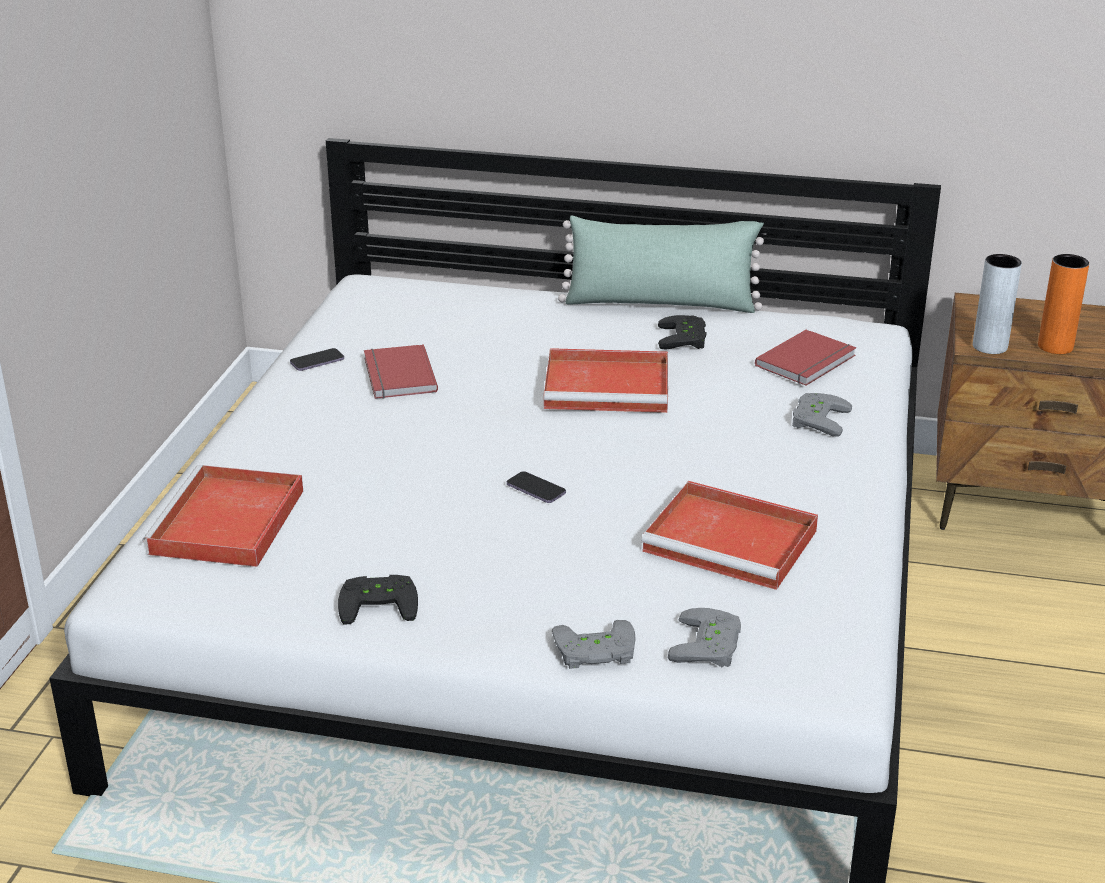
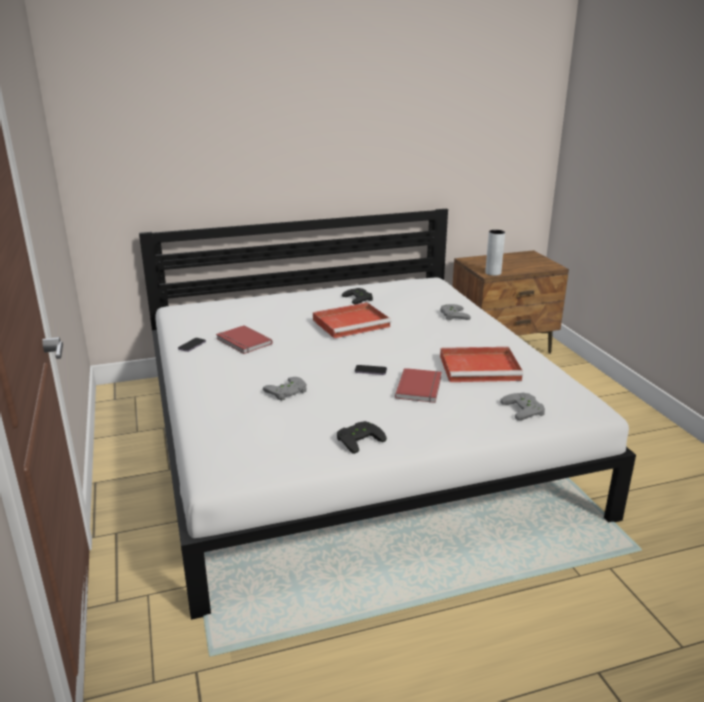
camera: 30 degrees left, 5 degrees down
(227, 524) = (234, 428): red tray -> none
(595, 652) = (484, 427): grey game controller -> grey game controller (287, 392)
(661, 304) = (331, 288): green pillow -> none
(808, 362) = (423, 295): red book -> red book (421, 387)
(1055, 347) = (515, 268): orange vase -> none

